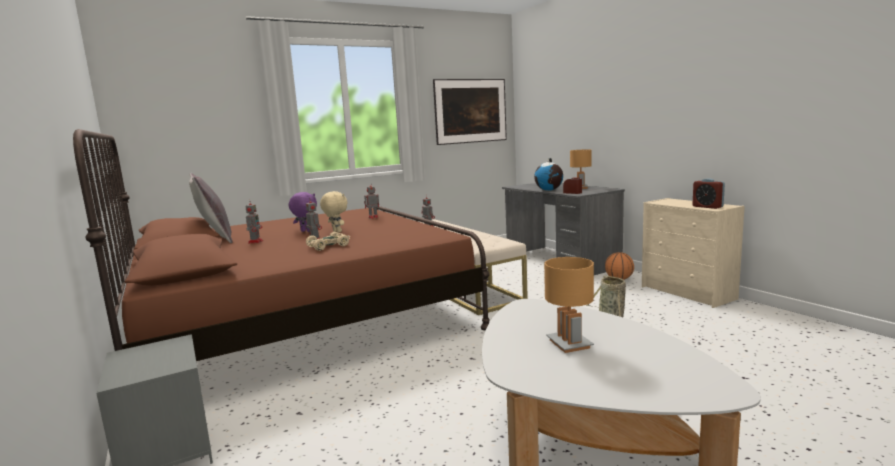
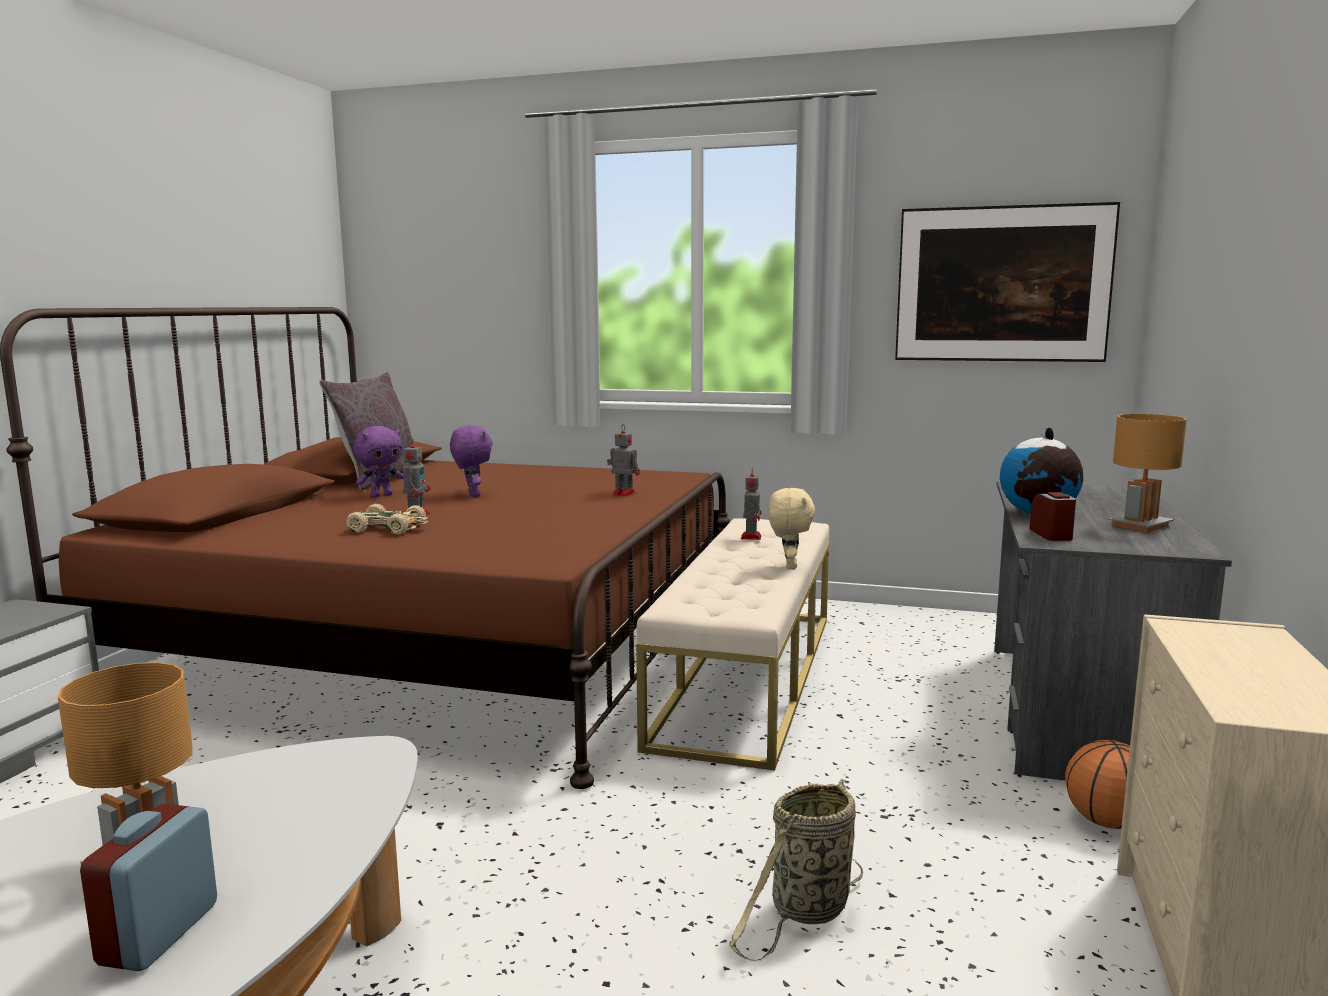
camera: 45 degrees right, 0 degrees up
(255, 241) = (381, 495): toy robot -> purple plush toy
(336, 231) = (491, 506): beige plush toy -> beige plush toy (789, 566)
(707, 207) = (1252, 696): alarm clock -> alarm clock (159, 934)

